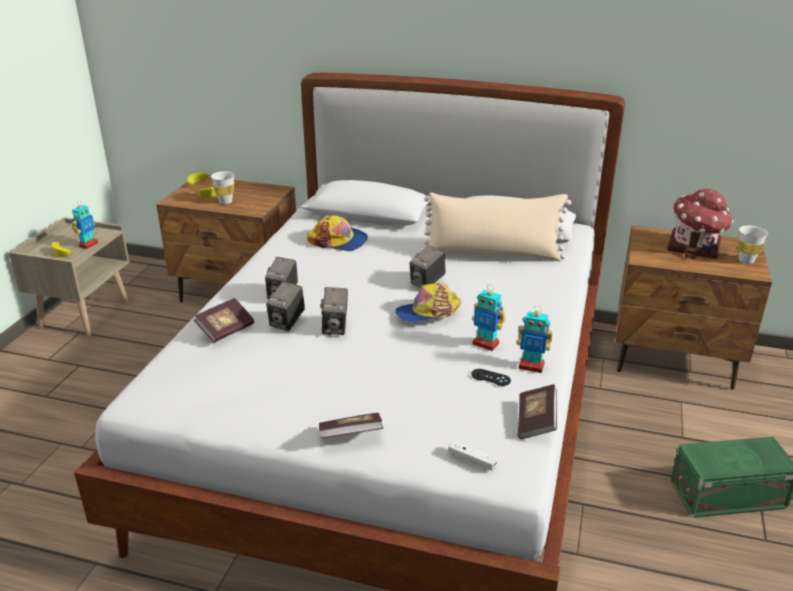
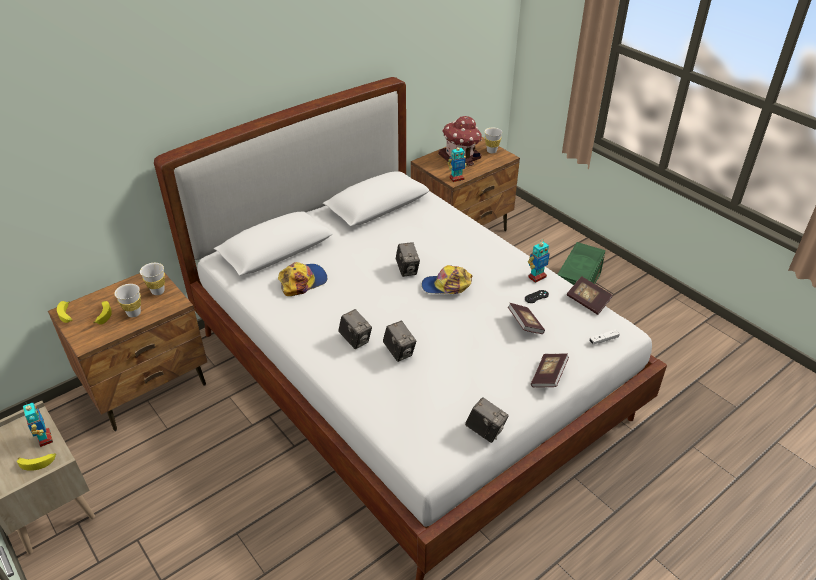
camera: 55 degrees left, 10 degrees up
(226, 330) = (377, 386): book -> book (525, 325)
(262, 199) = (158, 291): none -> white cup
(335, 327) = (427, 332): camera -> camera (485, 431)
(428, 313) = (446, 286): cap -> cap turned 75 degrees clockwise
(486, 344) = (501, 281): toy robot -> toy robot (456, 178)
(493, 254) = (400, 227): beige pillow -> none

